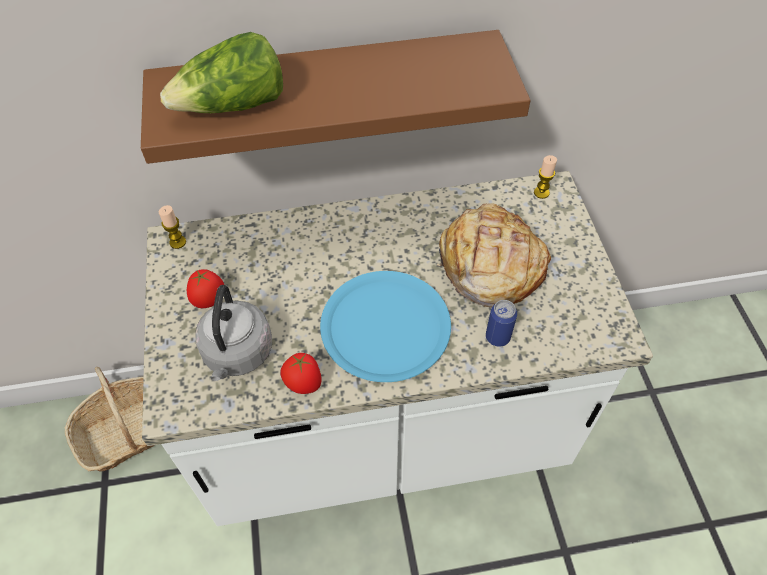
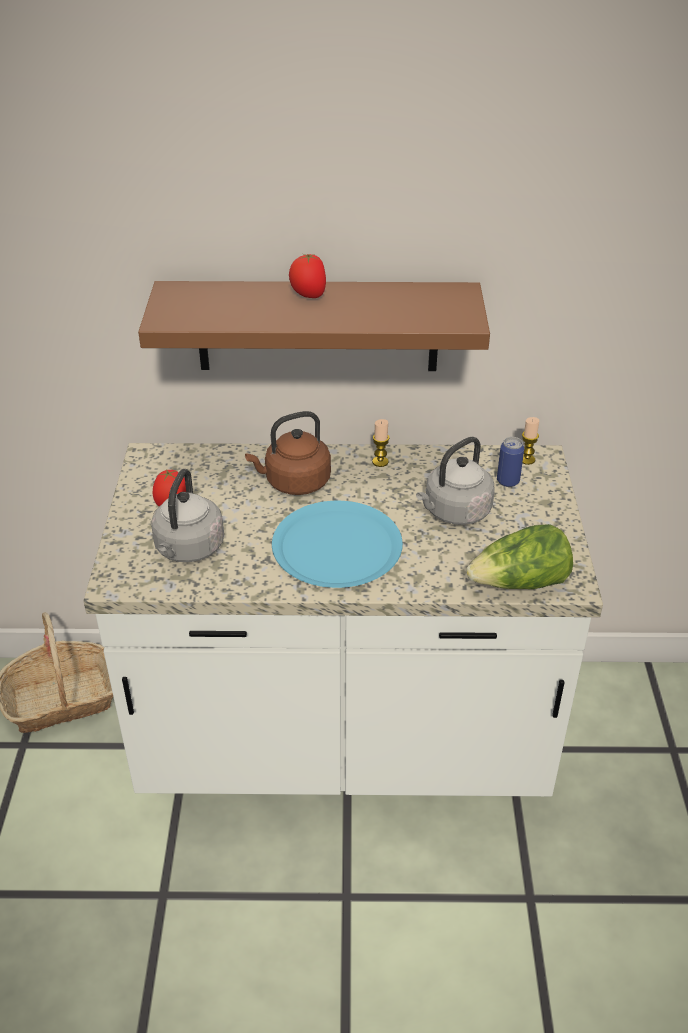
camera: 10 degrees right, 15 degrees down
(178, 242) = (154, 457): candle -> candle (380, 462)
(234, 106) = (224, 312): lettuce -> lettuce (520, 583)
(303, 384) = (244, 580): tomato -> tomato (308, 295)
(325, 253) = (294, 483): none -> brown kettle
(489, 267) = (454, 512): bread -> grey kettle
(497, 337) = (446, 568): can -> can (508, 481)

